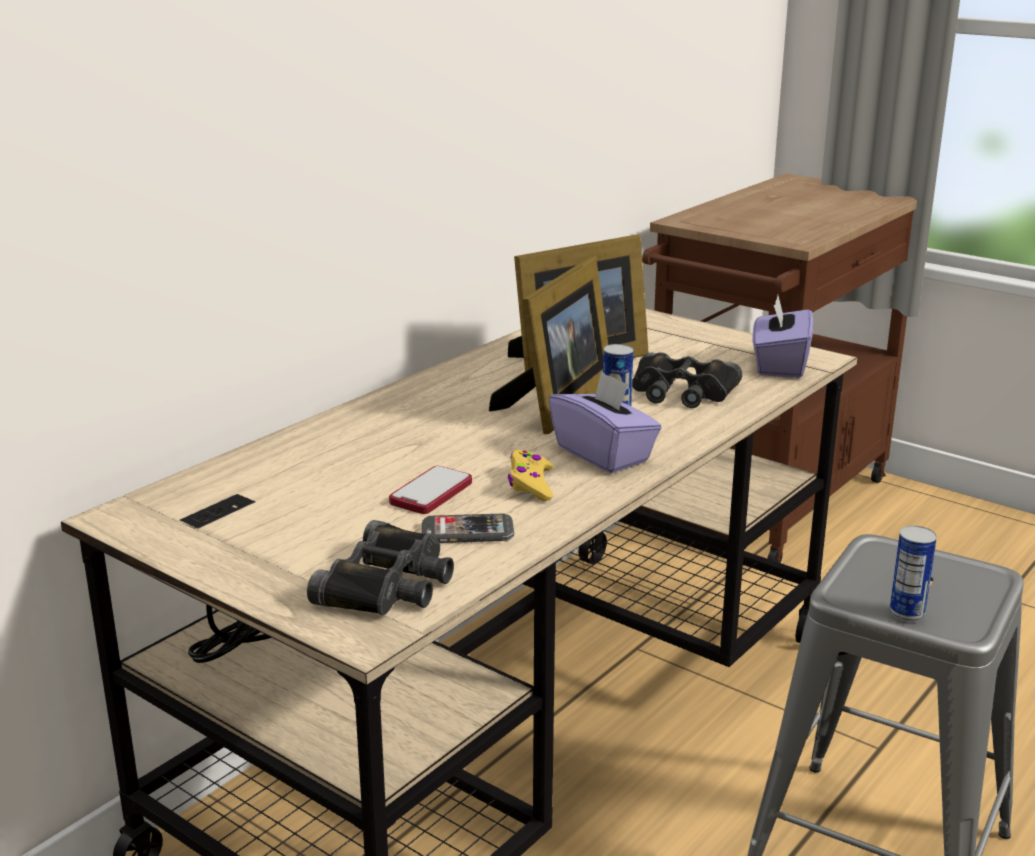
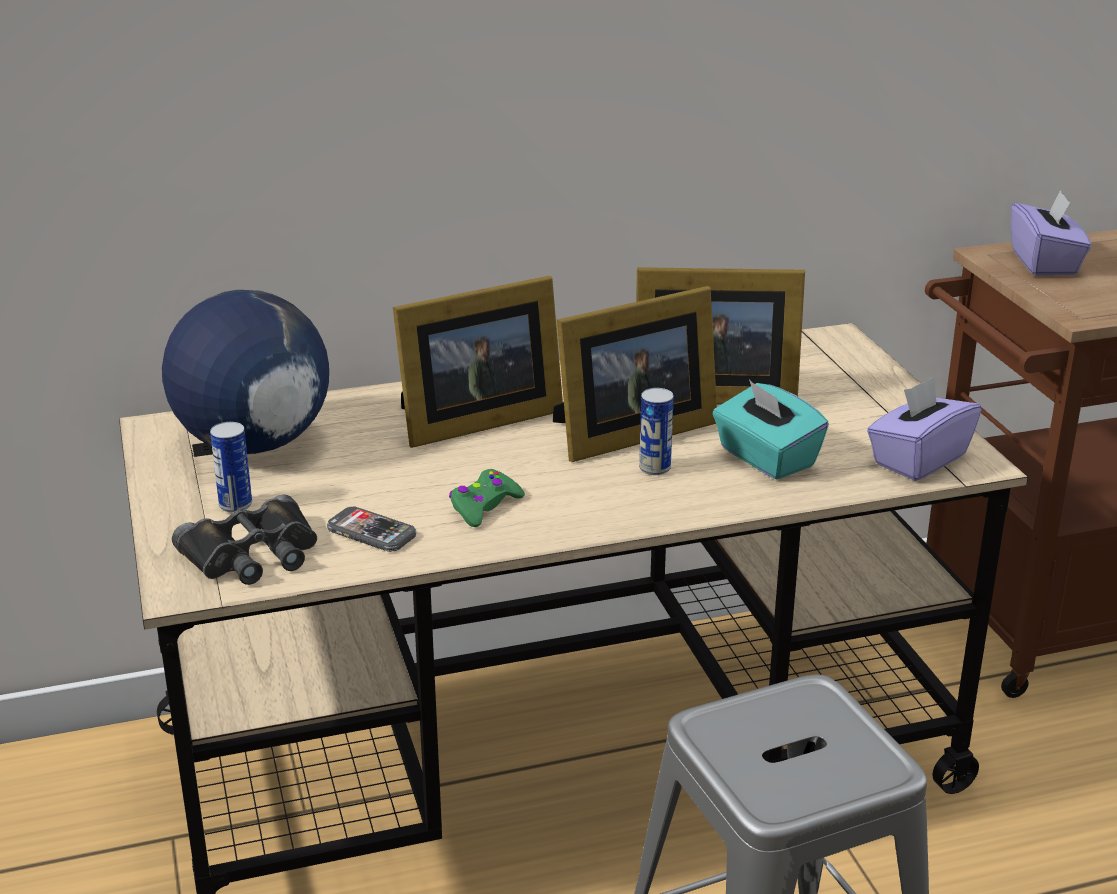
camera: 35 degrees right, 5 degrees up
(245, 501) = (253, 444): none -> globe
(420, 429) = (473, 421): none -> picture frame
(431, 492) = (395, 486): phone -> none
(530, 484) = (484, 506): yellow game controller -> green game controller
(603, 454) = (590, 499): purple tissue box -> purple tissue box (1045, 263)
(682, 392) = (766, 458): black binoculars -> turquoise tissue box
(906, 613) = (738, 766): can -> can (235, 505)

